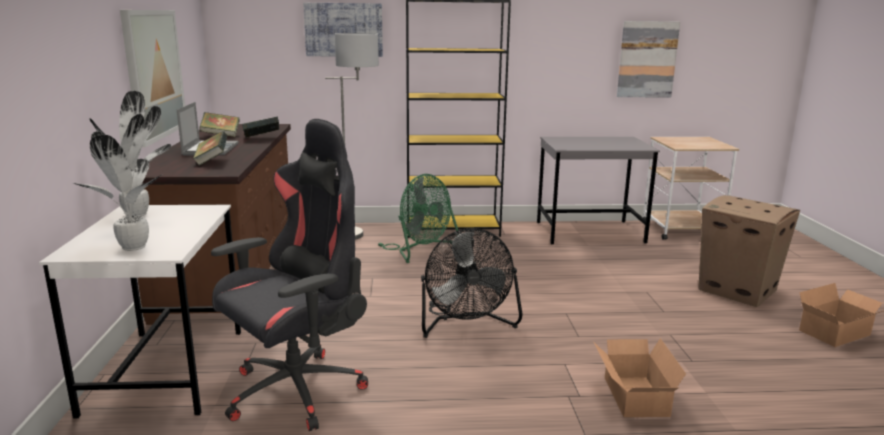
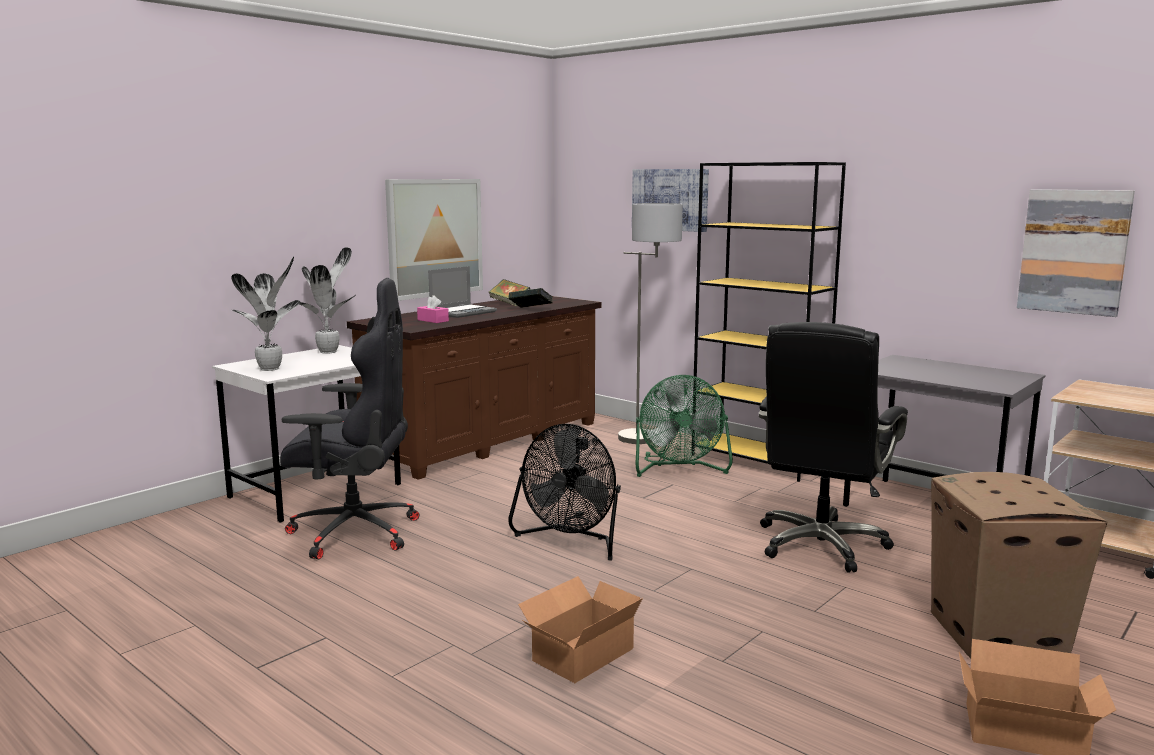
camera: 45 degrees right, 5 degrees down
(212, 161) = (433, 320): book -> pink tissue box
(586, 270) = (821, 543): none -> black office chair

